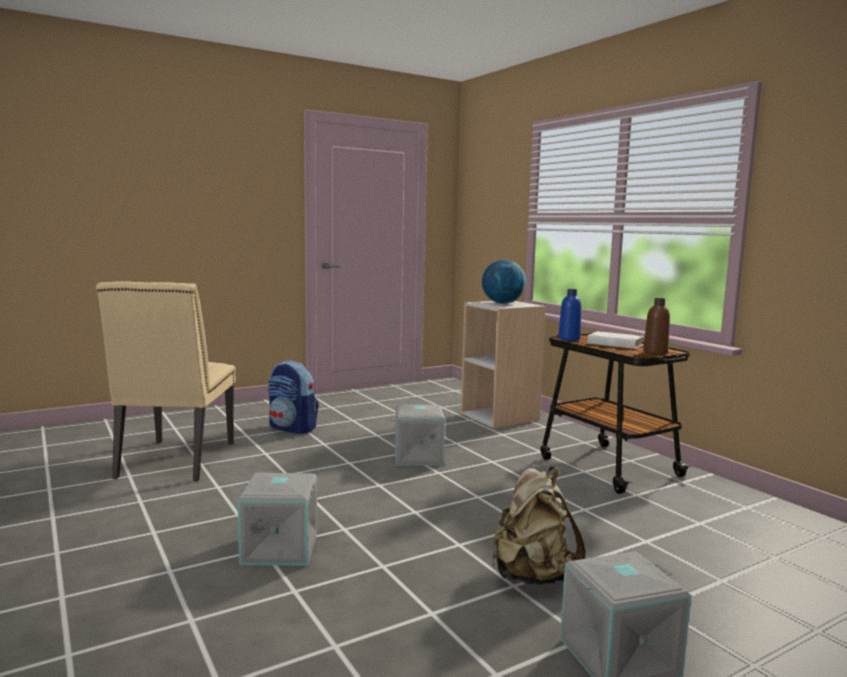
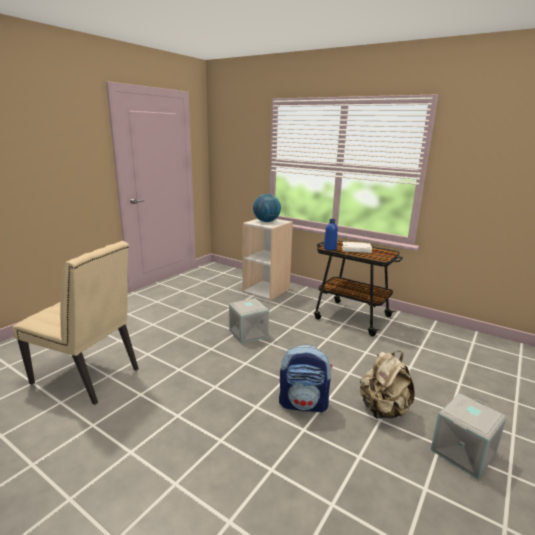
camera: 25 degrees left, 10 degrees up
(176, 459) = (85, 376): beige chair -> beige chair turned 45 degrees counterclockwise
(281, 547) = (231, 435): grey storage box -> none
(293, 428) = (147, 326): backpack -> backpack (304, 404)
(655, 352) = (384, 255): brown bottle -> none

